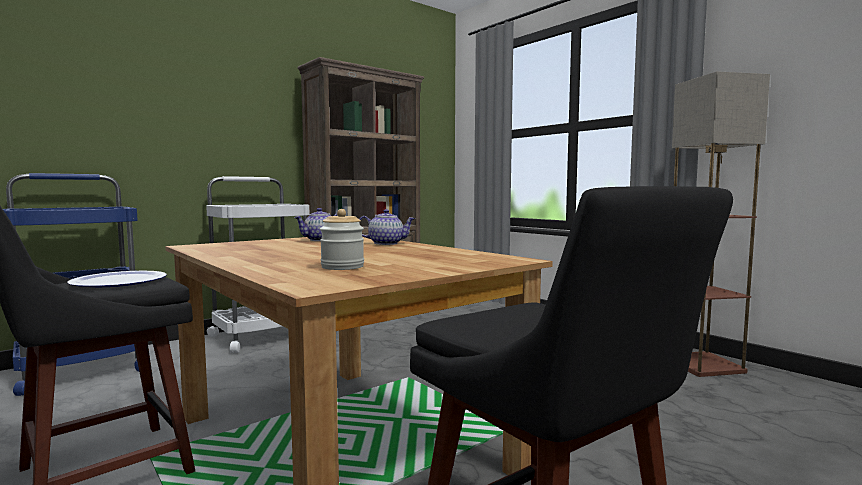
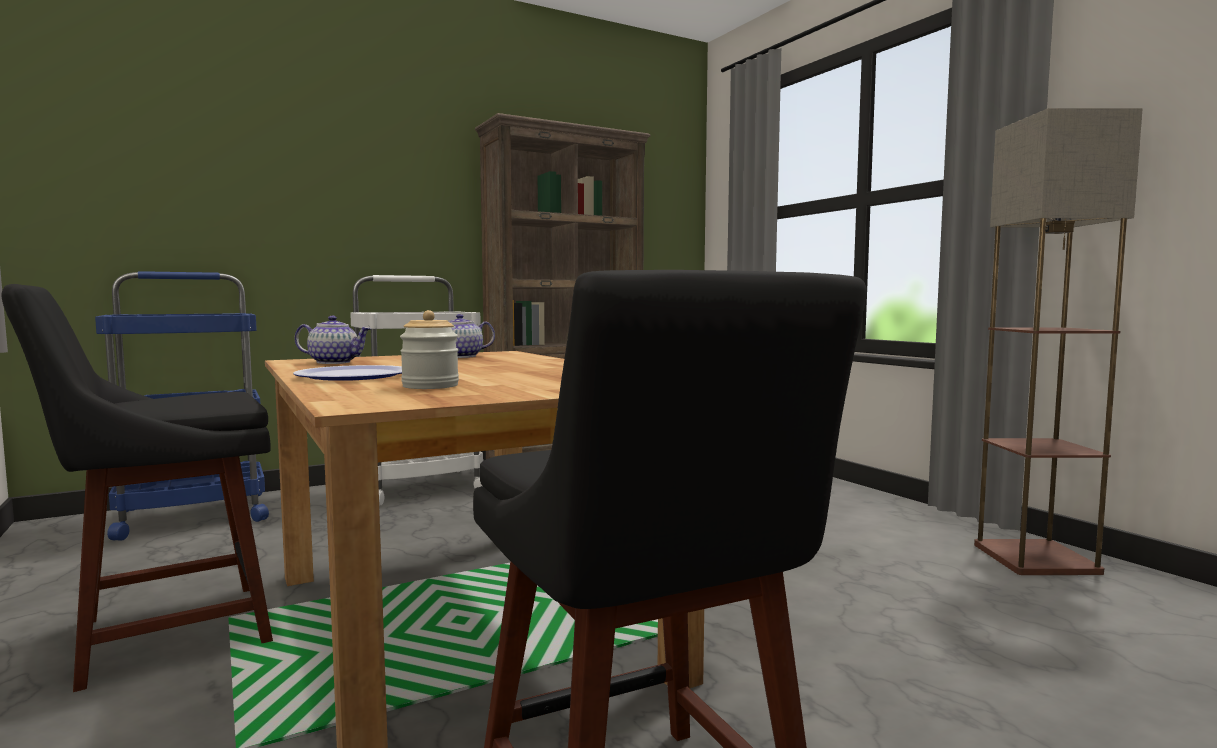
camera: 10 degrees right, 0 degrees up
(119, 281) = (192, 400): plate -> plate (354, 376)
(386, 243) = (538, 362): teapot -> teapot (335, 362)

